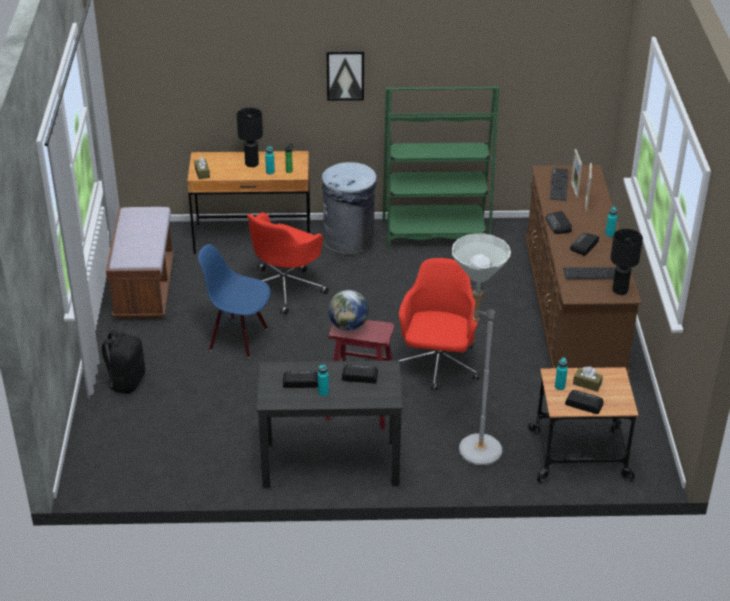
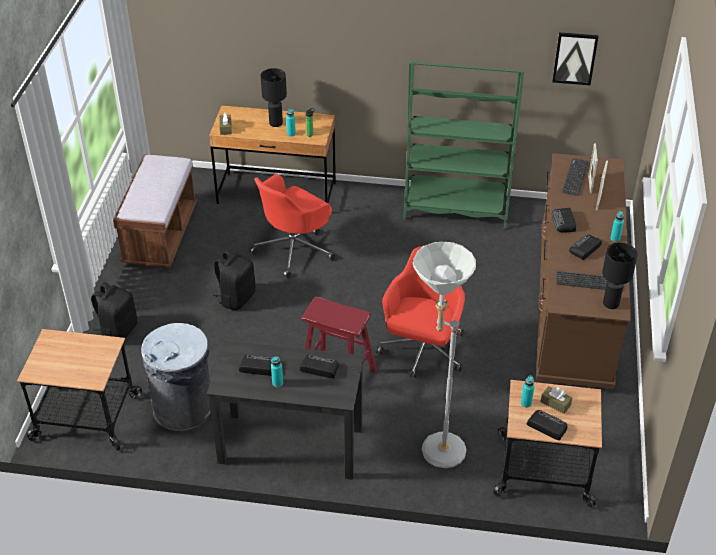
camera: 10 degrees right, 5 degrees up
(117, 463) = (86, 417): none -> cart
(239, 338) = (236, 298): blue chair -> black backpack
(345, 74) = (372, 43): picture -> picture (574, 58)
(348, 326) = (323, 310): globe -> none
(349, 240) = (369, 206): grey trash can -> grey trash can (184, 409)

